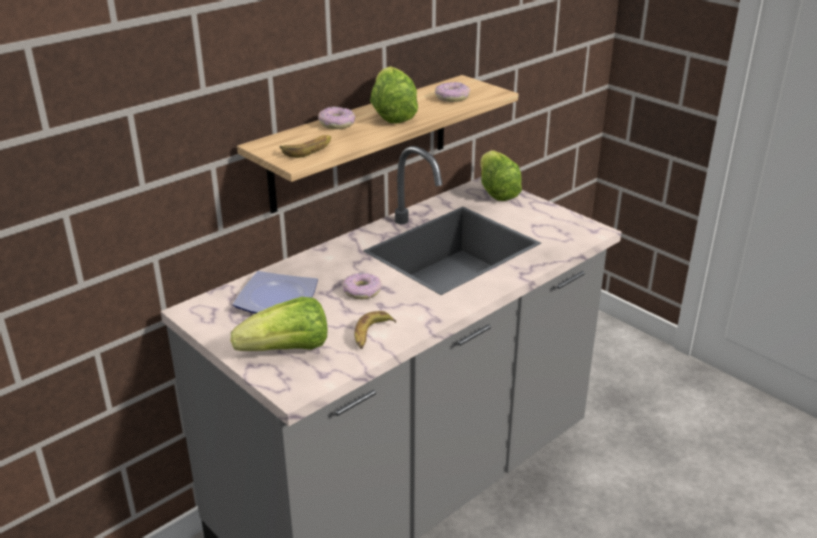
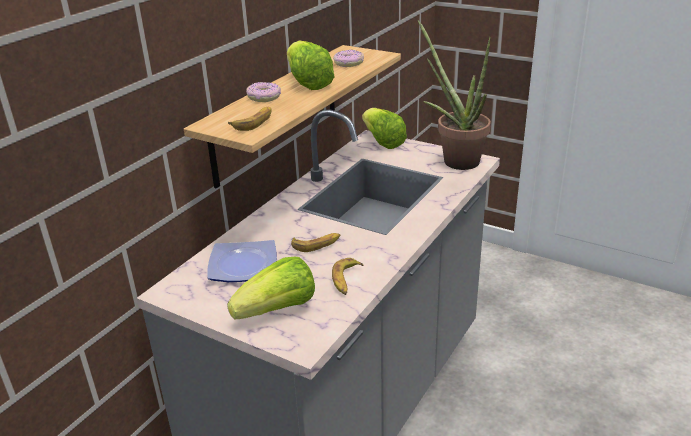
camera: 15 degrees left, 0 degrees up
(362, 291) = (316, 244): donut -> banana
(567, 224) = (455, 159): none -> potted plant

